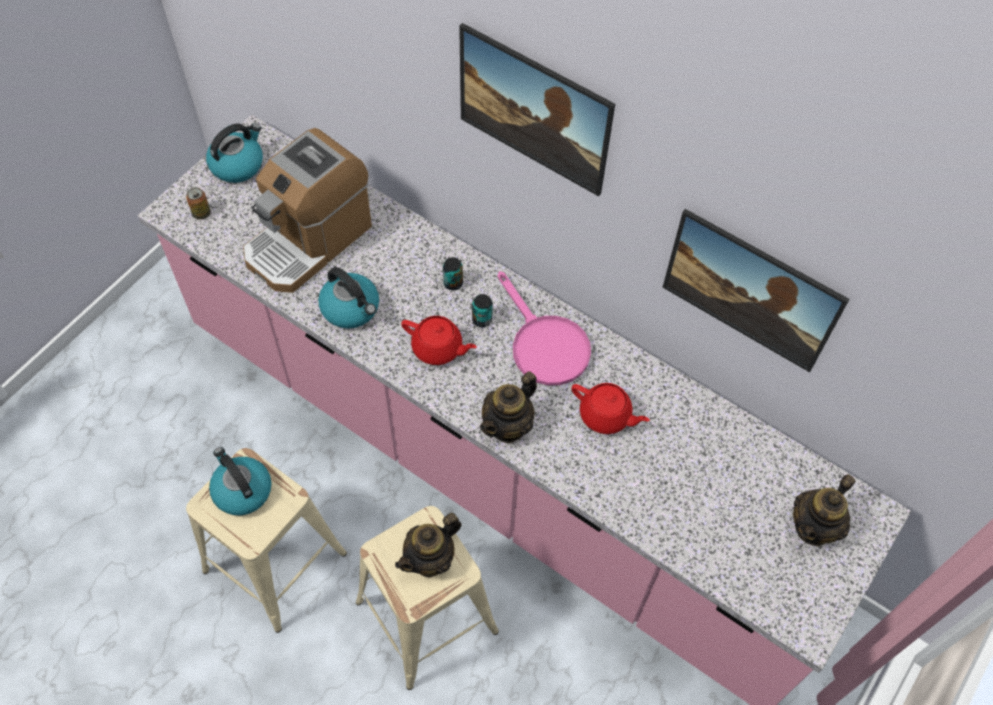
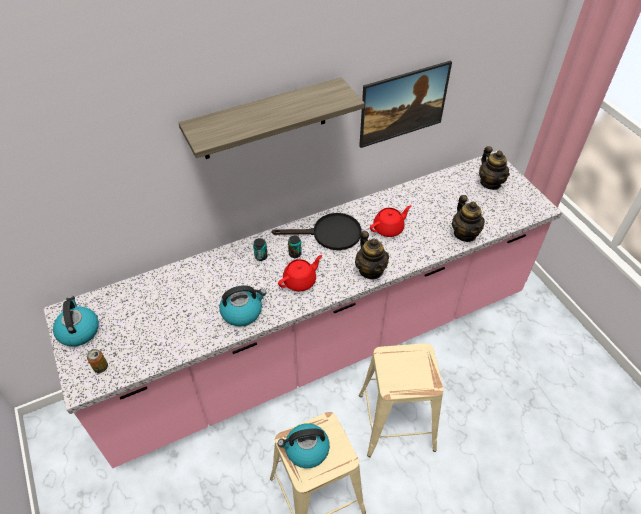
camera: 60 degrees left, 10 degrees down
(308, 241) = (174, 314): coffee machine -> none
(430, 559) = (408, 363): teapot -> teapot (465, 234)
(532, 132) = (265, 119): picture -> shelf
(544, 344) = (329, 234): pink frying pan -> black frying pan

